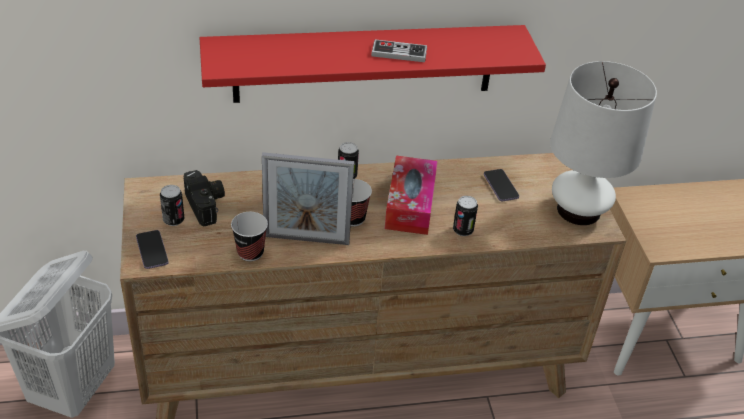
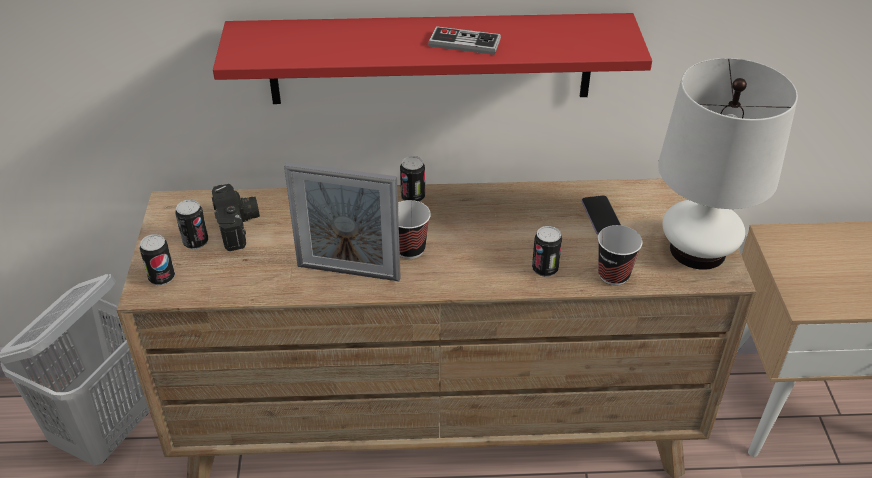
camera: 10 degrees right, 0 degrees up
(152, 250) = (162, 277): phone -> can
(250, 252) = (277, 285): cup -> cup (613, 275)
(410, 204) = (484, 235): tissue box -> none

